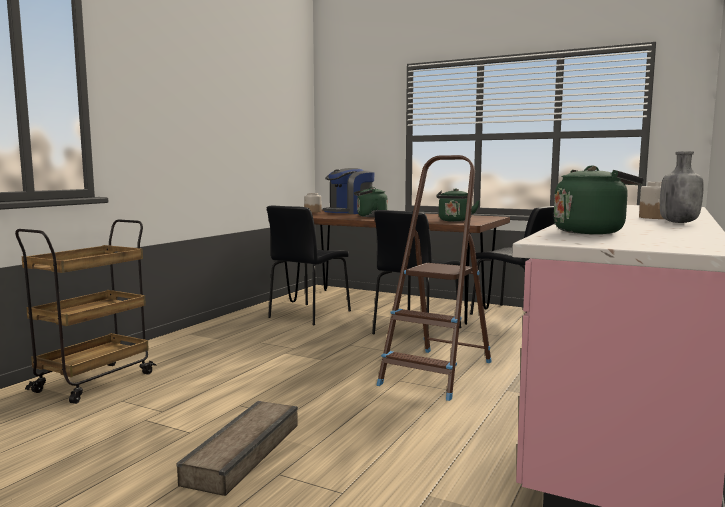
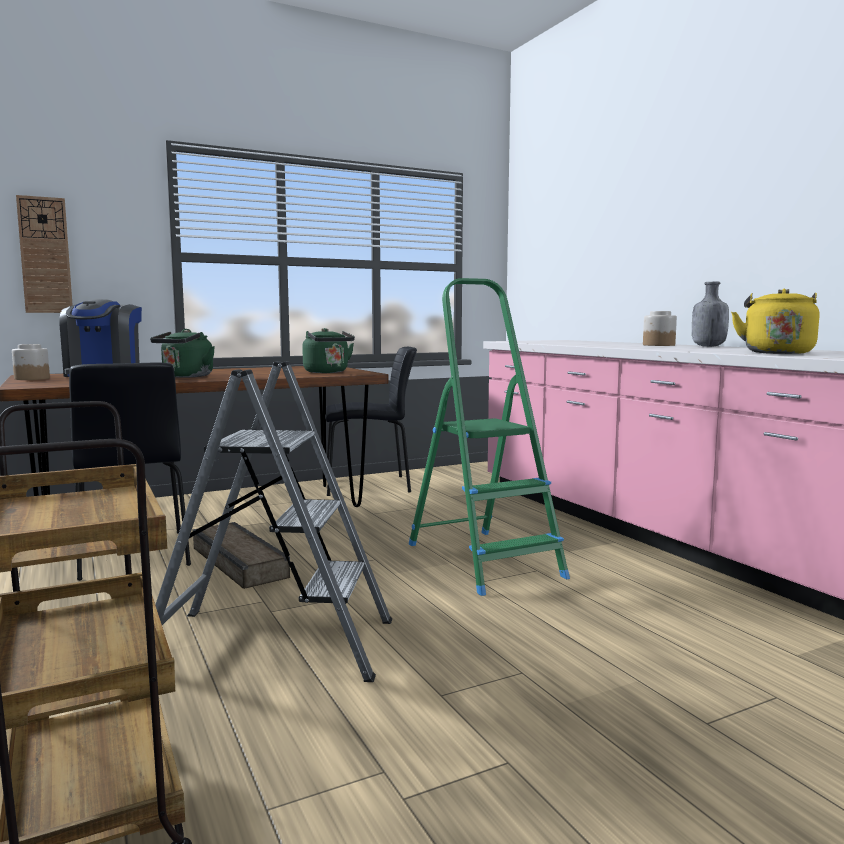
camera: 55 degrees left, 0 degrees up
(241, 452) = (620, 733): crate -> crate (237, 562)
(252, 362) = (269, 642): none -> grey step ladder
(343, 142) = (45, 255): none -> wall clock
(415, 331) = (334, 530): black chair -> none
(436, 373) = (484, 560): brown step ladder -> green step ladder
(591, 232) = (776, 352): green kettle -> yellow kettle

